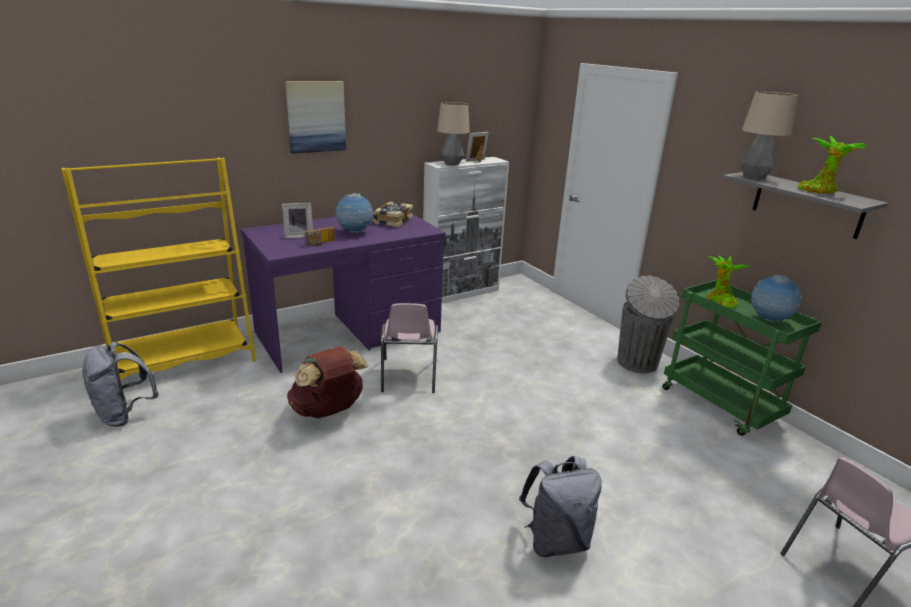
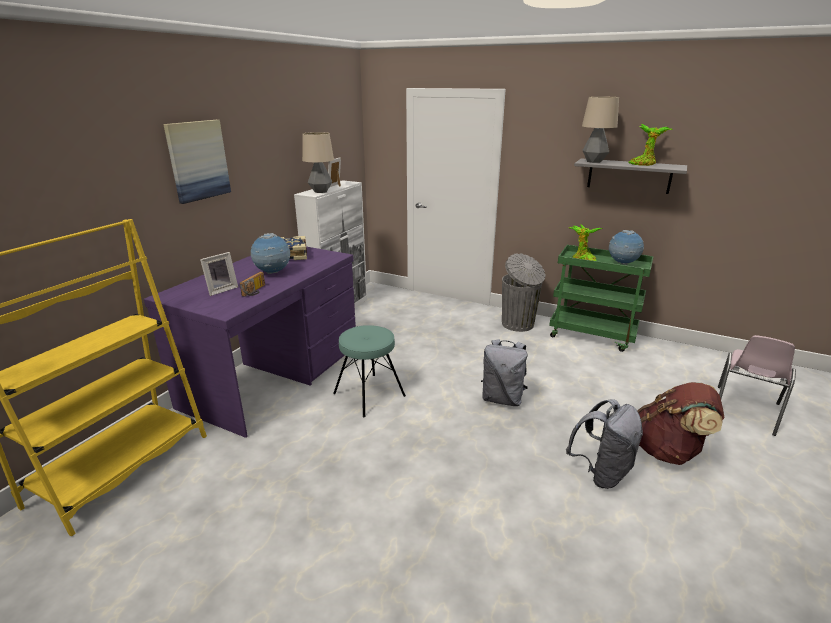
camera: 30 degrees left, 0 degrees up
(125, 414) = (105, 556): grey backpack -> grey backpack (502, 399)
(328, 411) = (332, 453): brown backpack -> brown backpack (668, 451)
(408, 376) = (369, 394): pink chair -> turquoise stool

